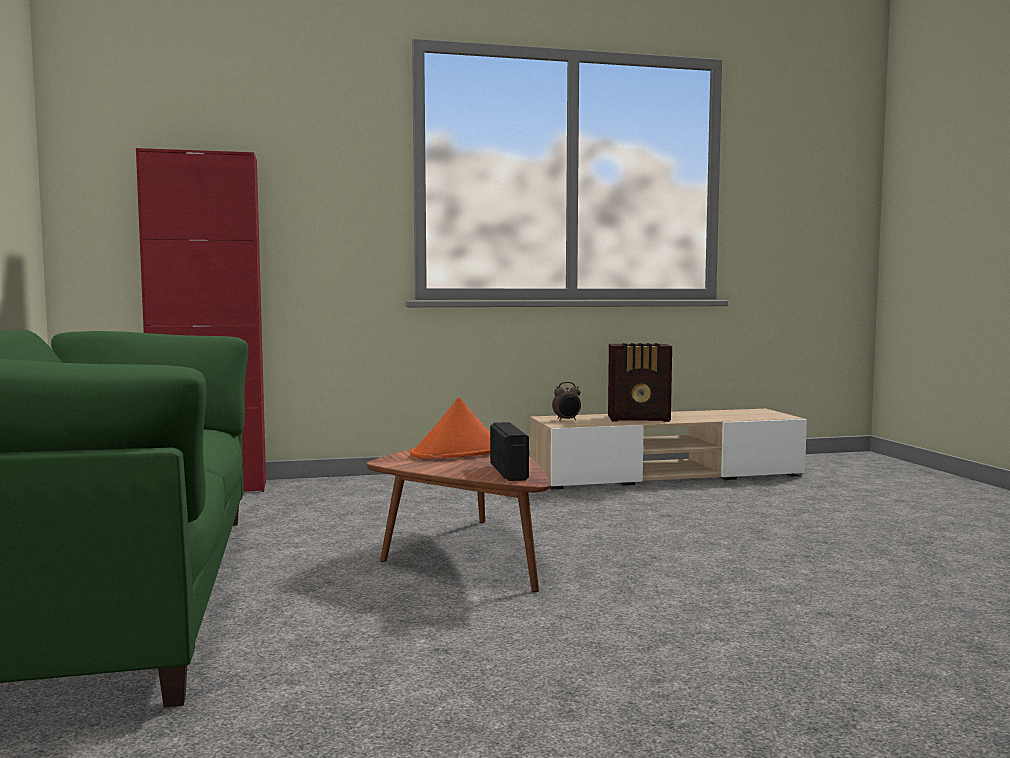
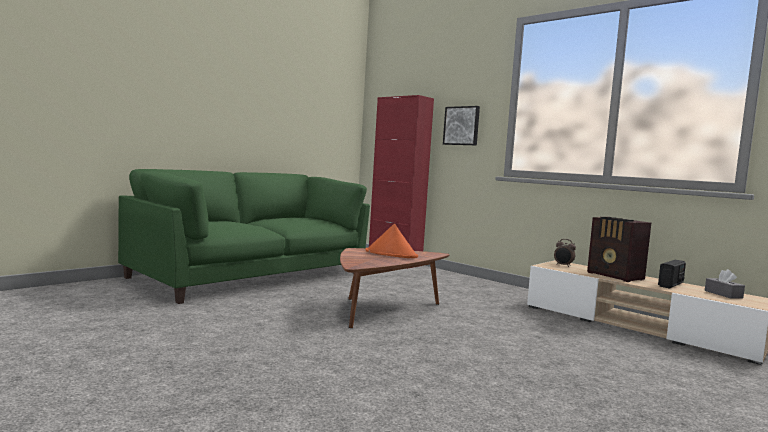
camera: 55 degrees right, 0 degrees up
(321, 214) = (462, 126): none -> picture
(509, 472) = (366, 262): radio -> radio (671, 284)
(740, 413) = (723, 294): none -> grey tissue box

